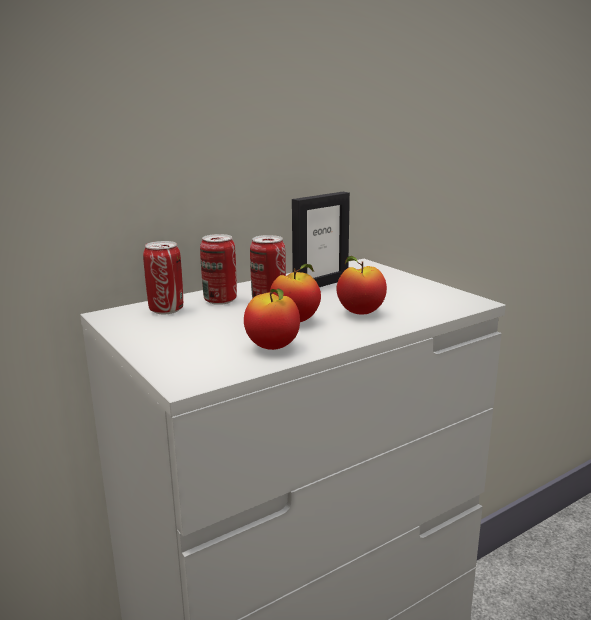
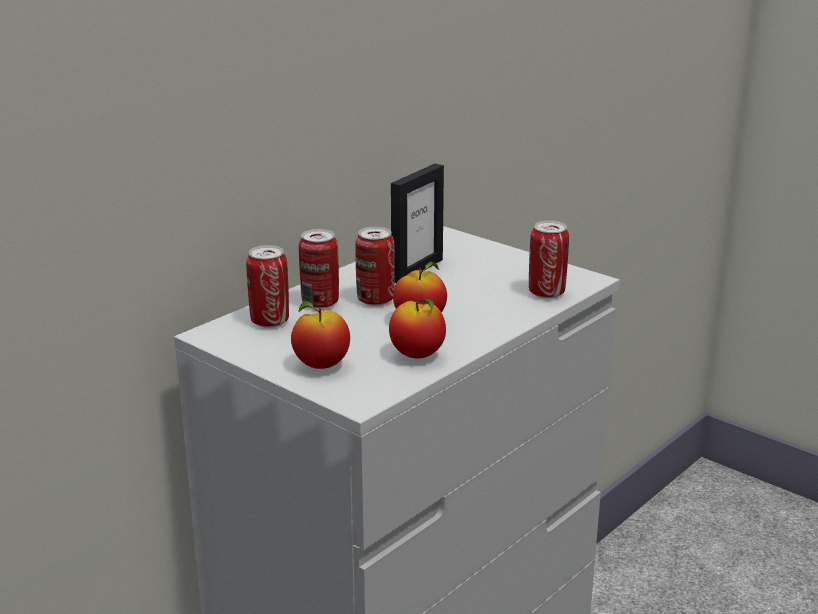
camera: 15 degrees left, 5 degrees up
(360, 313) = (480, 305): apple -> apple (321, 365)
(428, 309) = (546, 293): none -> can

